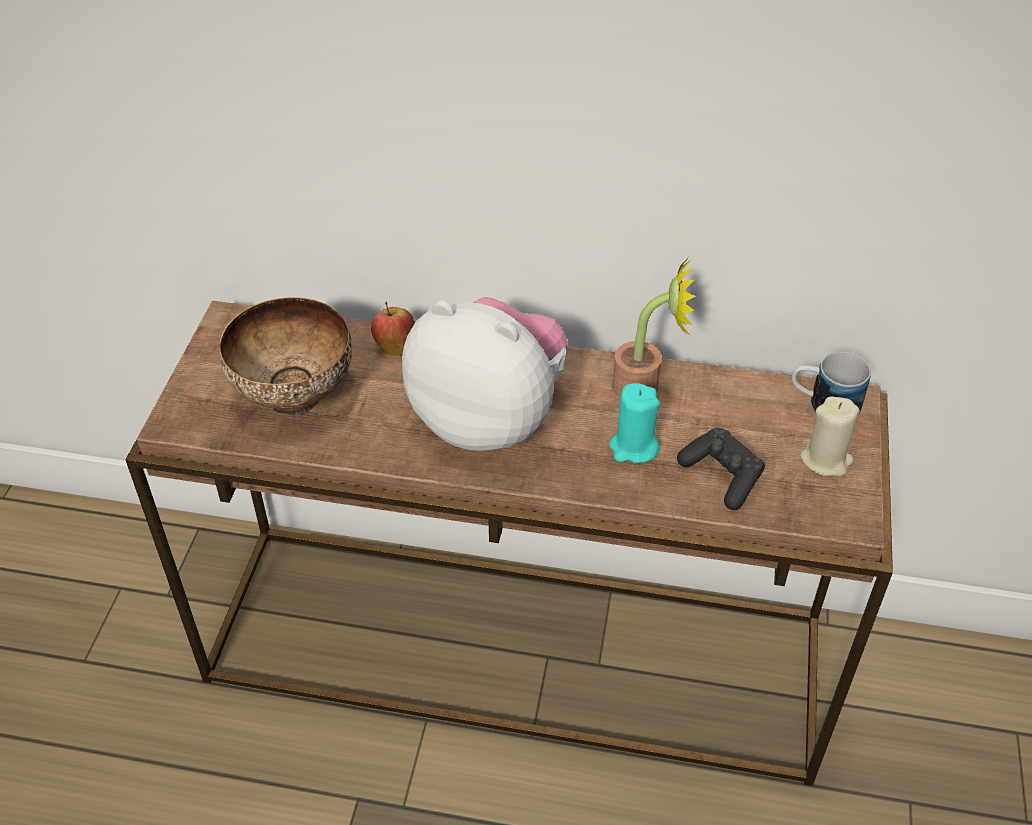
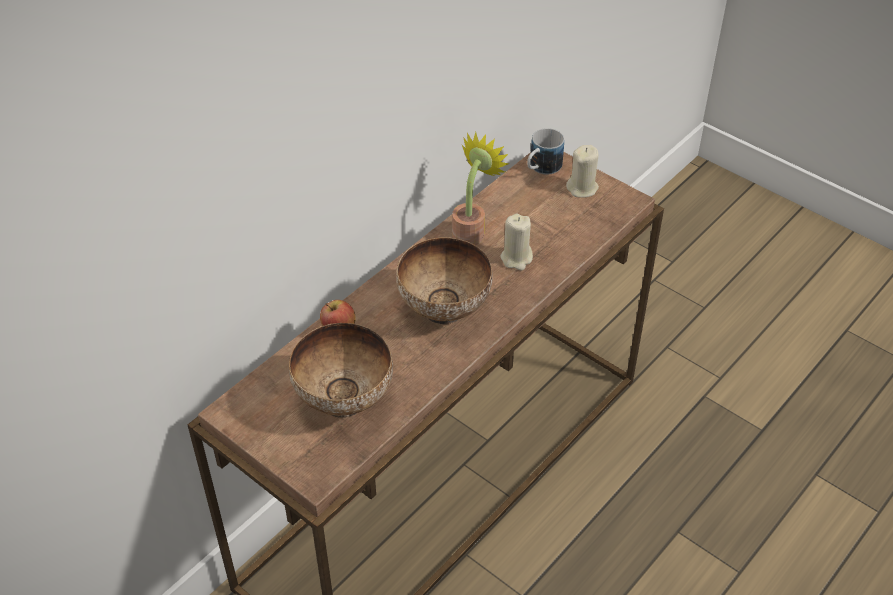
camera: 60 degrees left, 0 degrees up
(490, 419) = (444, 311): plush toy -> bowl
(633, 447) = (516, 258): turquoise candle -> beige candle
(722, 476) = (565, 233): black game controller -> none

